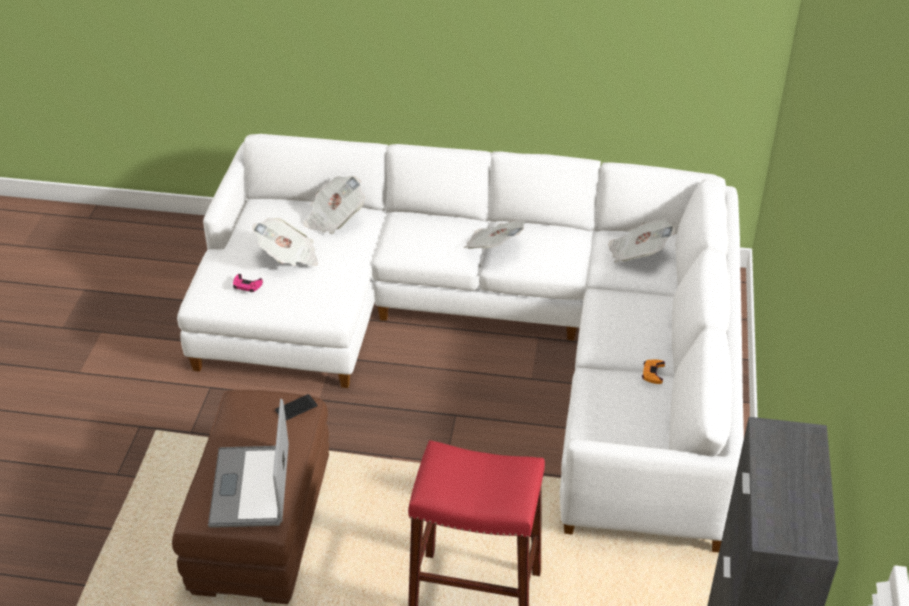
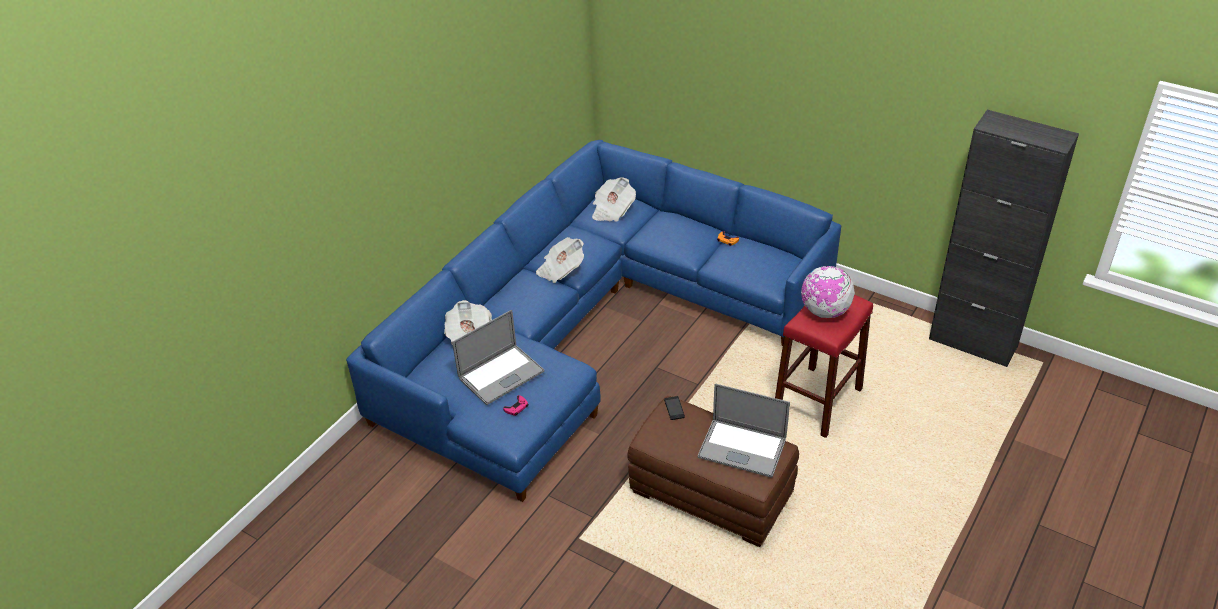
camera: 65 degrees left, 0 degrees up
(288, 257) = (501, 375): newspaper -> laptop
(478, 474) = (825, 312): none -> globe
(492, 336) = (589, 327): white sofa -> blue sofa

